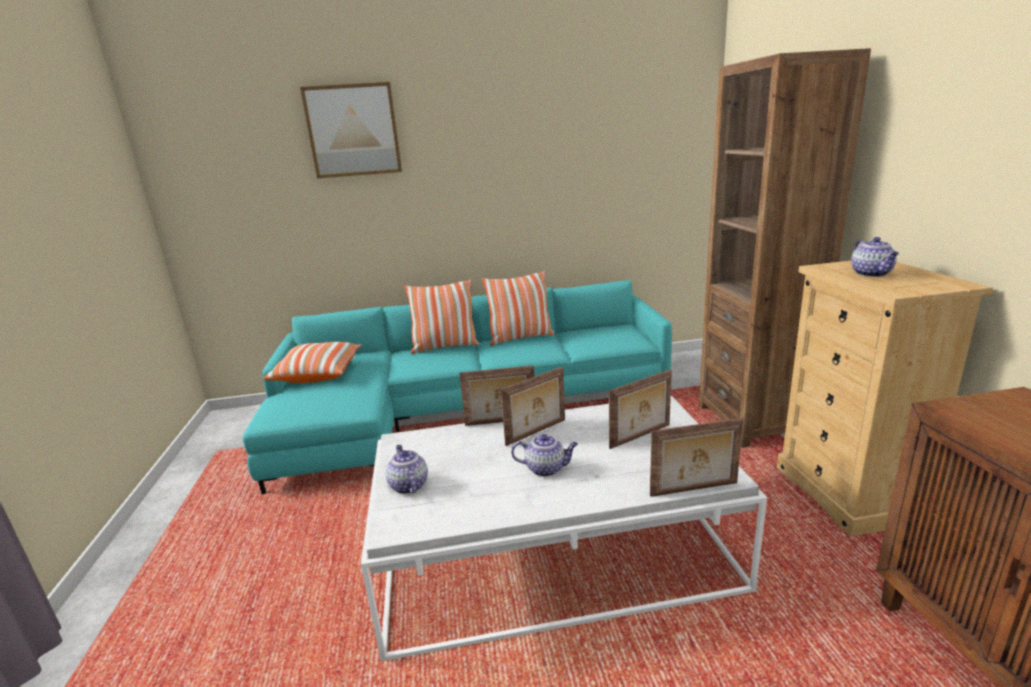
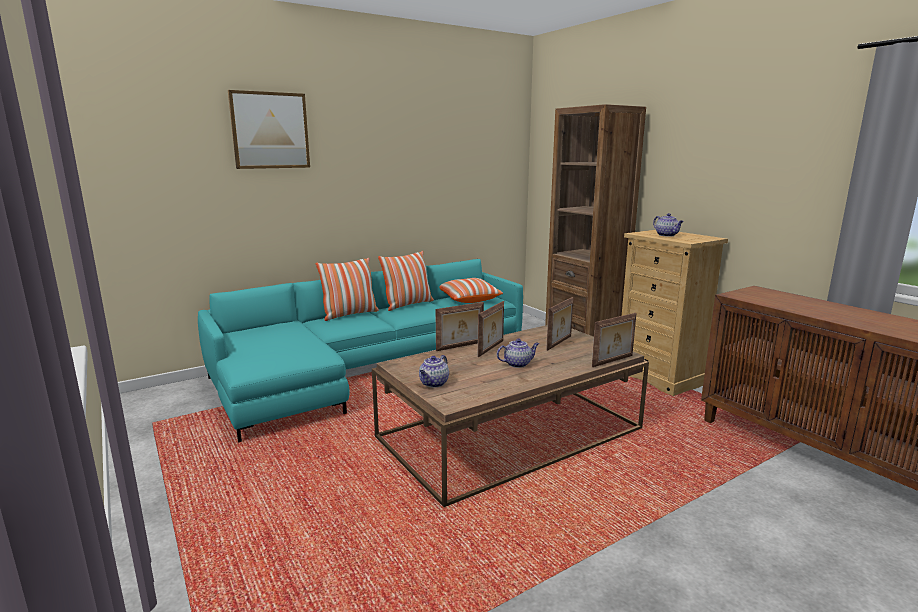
camera: 25 degrees left, 5 degrees down
(318, 374) = (255, 339): pillow -> pillow (468, 299)
(408, 485) = (434, 383): teapot -> teapot turned 105 degrees counterclockwise
(554, 550) = (511, 432): white coffee table -> brown coffee table

